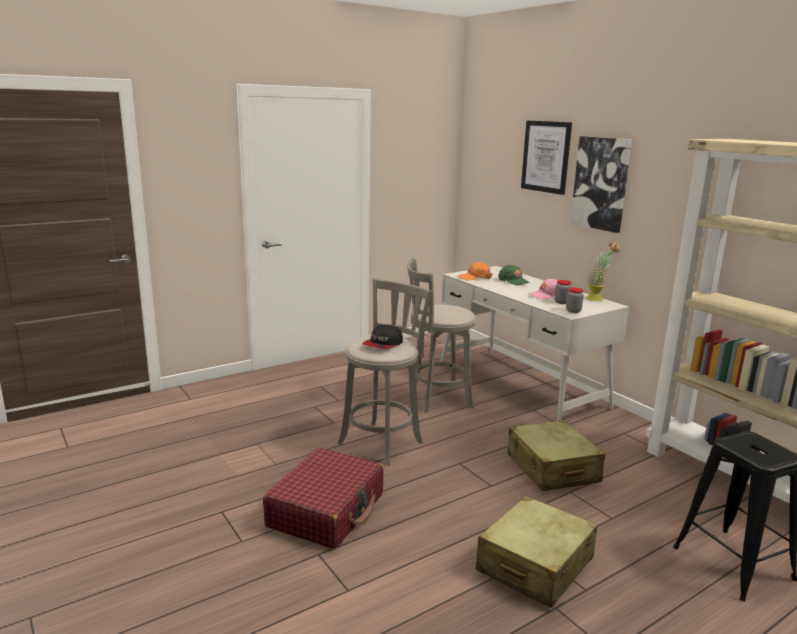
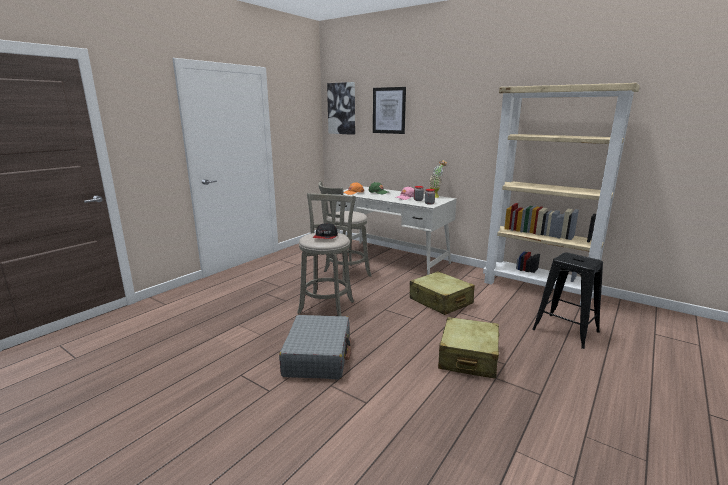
camera: 20 degrees left, 0 degrees up
(327, 510) = (318, 356): red suitcase -> grey suitcase
(601, 183) = (429, 124): picture -> picture (342, 108)

